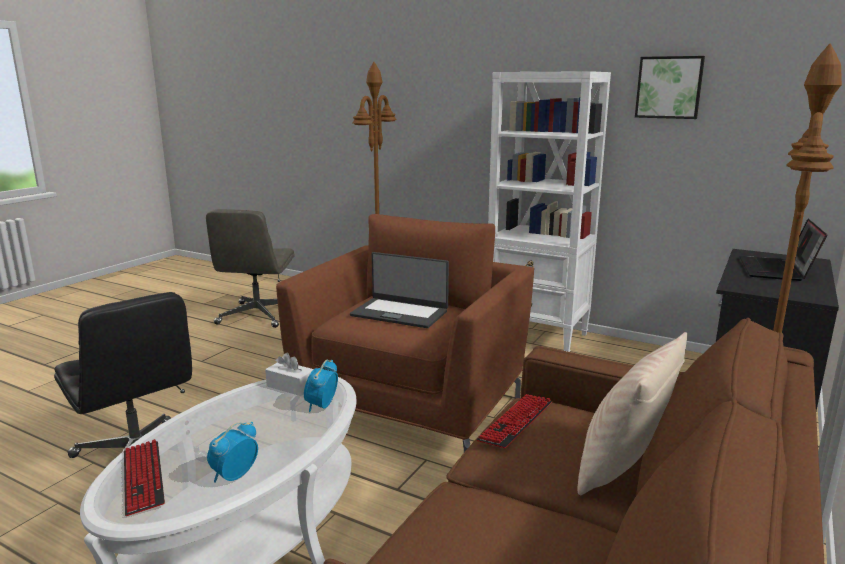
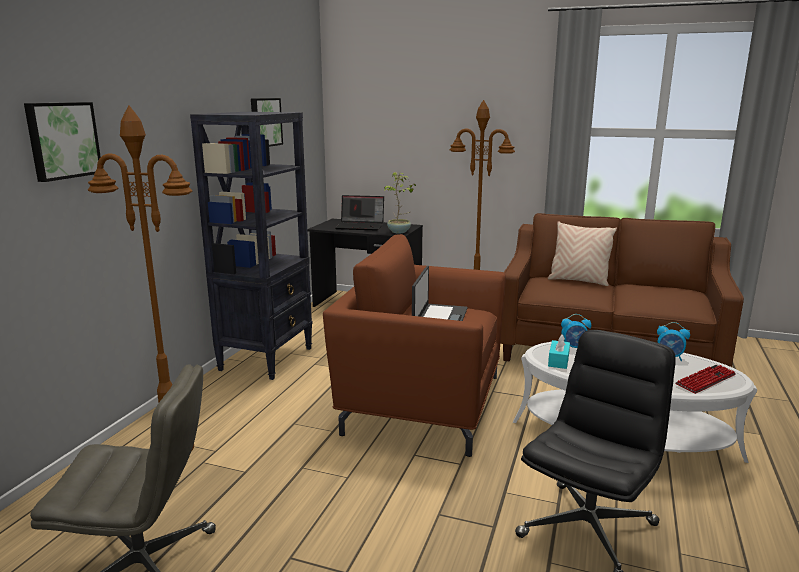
camera: 100 degrees left, 0 degrees up
(291, 386) = (558, 361): white tissue box -> turquoise tissue box
(403, 86) = (62, 140): none -> picture
(516, 422) = (563, 293): keyboard -> none
(538, 337) = (267, 358): white bookcase -> black bookcase
(751, 288) = (399, 232): none -> potted plant

